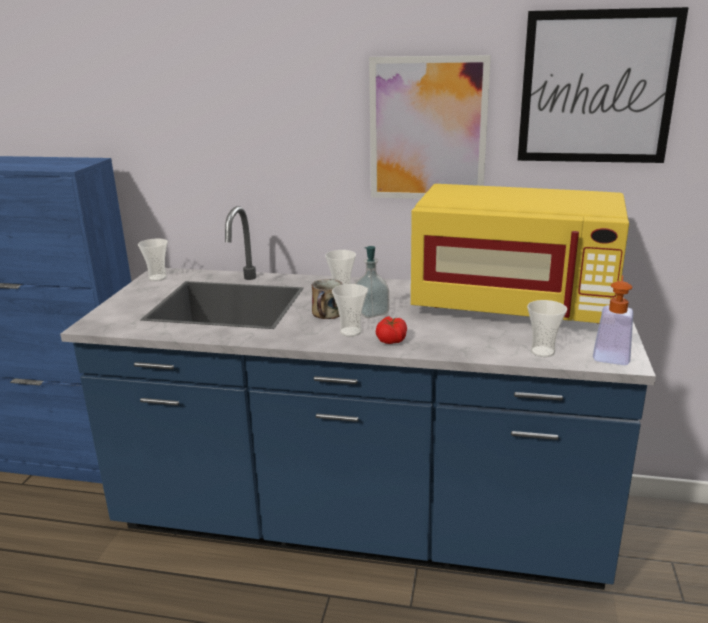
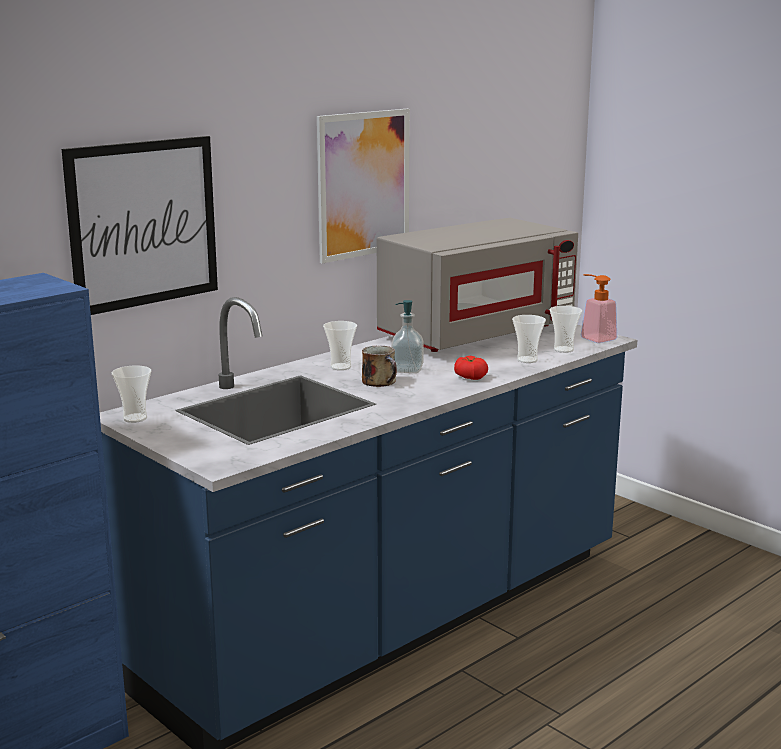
camera: 55 degrees left, 5 degrees down
(350, 332) = (433, 384): cup -> cup (527, 360)
(514, 305) = (475, 333): yellow microwave -> grey microwave
(597, 88) = (474, 132): picture -> picture (143, 224)

